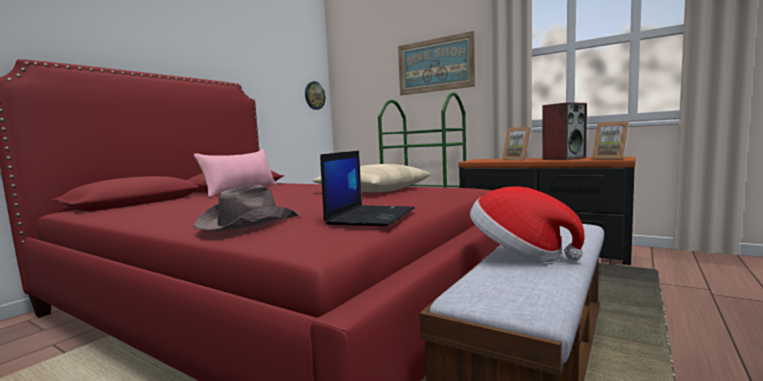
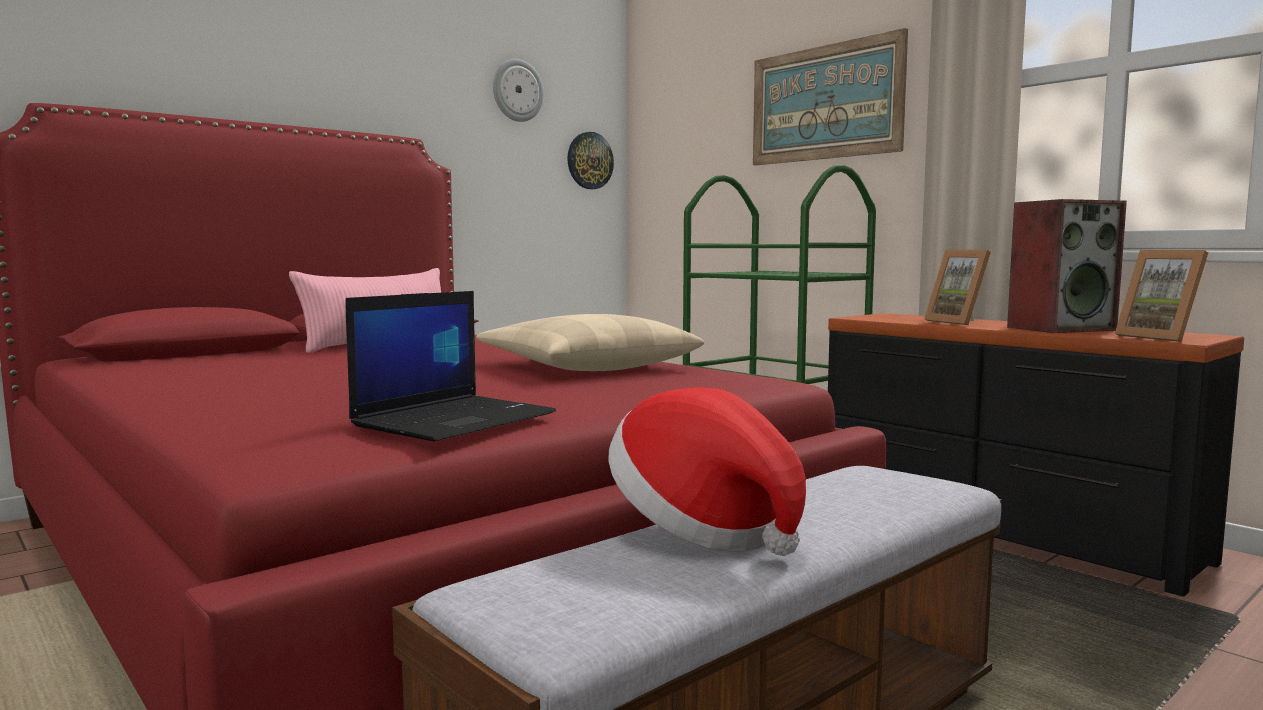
camera: 15 degrees right, 0 degrees up
(247, 222) = (249, 407): brown hat -> none
(280, 60) = (517, 90): none -> wall clock

